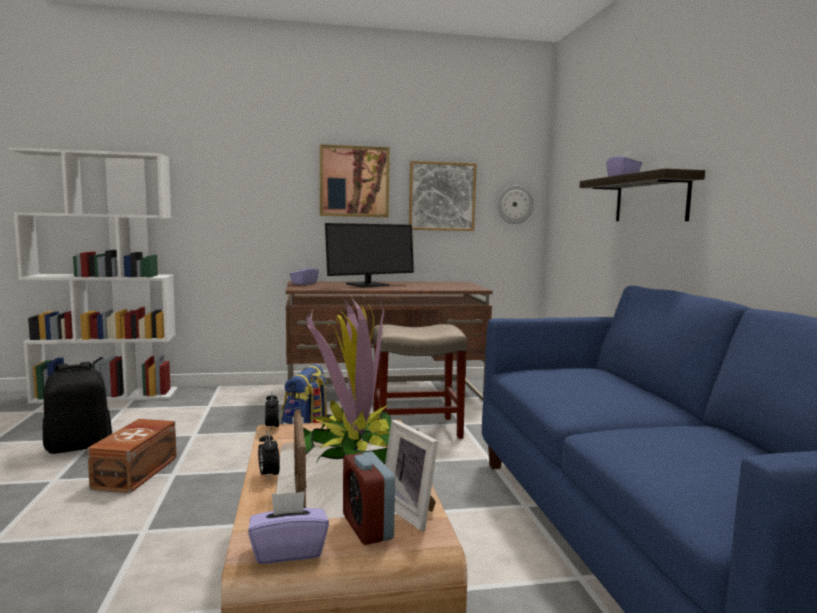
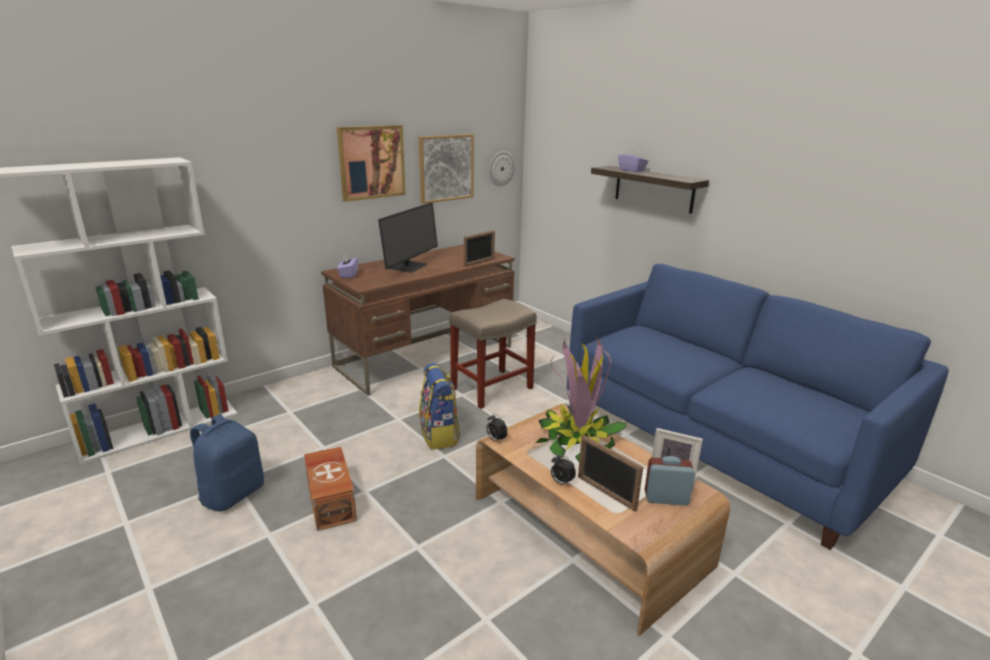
camera: 30 degrees left, 15 degrees up
(79, 446) = (232, 494): black backpack -> blue backpack
(288, 551) = (654, 530): purple tissue box -> none
(367, 527) = (666, 498): alarm clock -> alarm clock turned 150 degrees clockwise
(446, 289) = (479, 262): none -> picture frame

